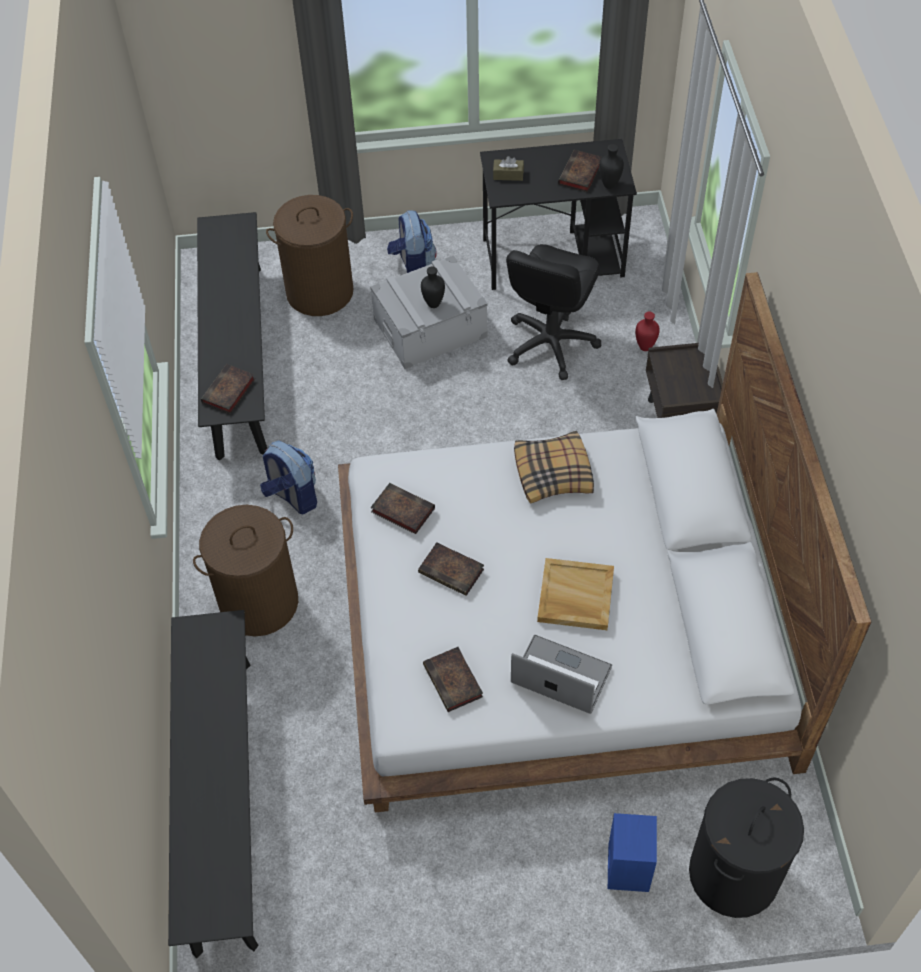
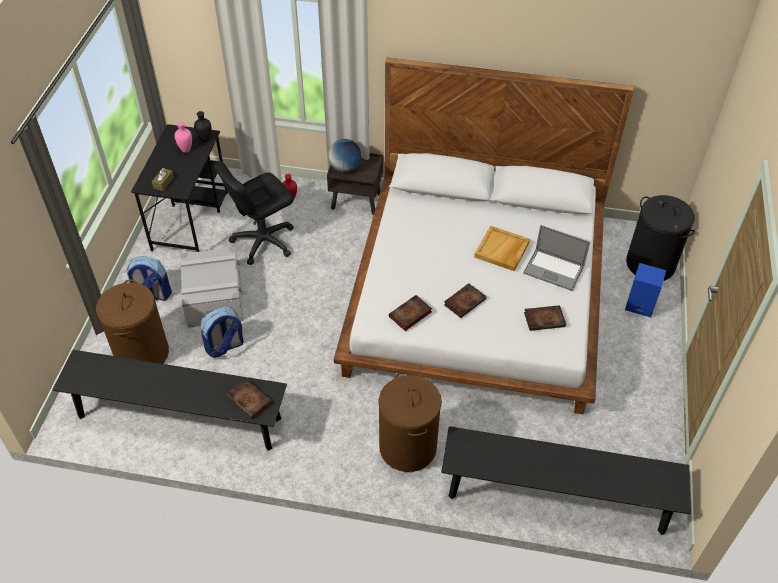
camera: 75 degrees left, 5 degrees down
(292, 496) = (325, 409): backpack -> backpack (224, 346)
(433, 305) = (220, 274): black vase -> none
(550, 344) = (263, 241): black office chair -> black office chair turned 105 degrees clockwise
(554, 473) = (409, 237): pillow -> none
(561, 675) = (553, 270): laptop -> laptop turned 105 degrees counterclockwise
(580, 174) = (186, 150): book -> pink vase
(677, 365) = (345, 168): none -> globe

